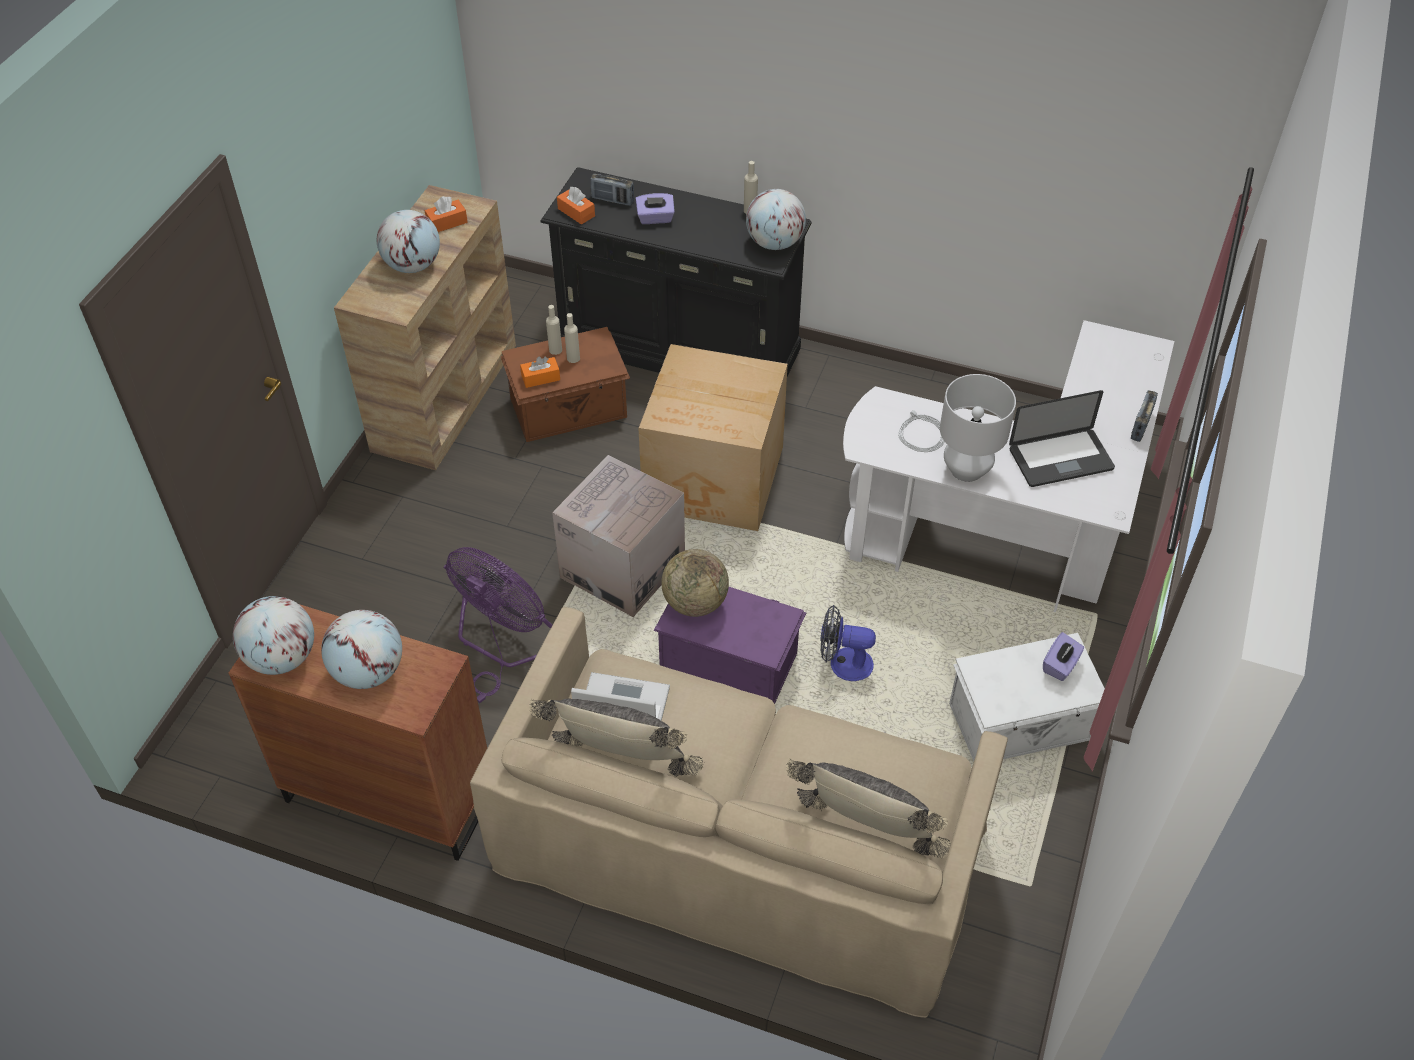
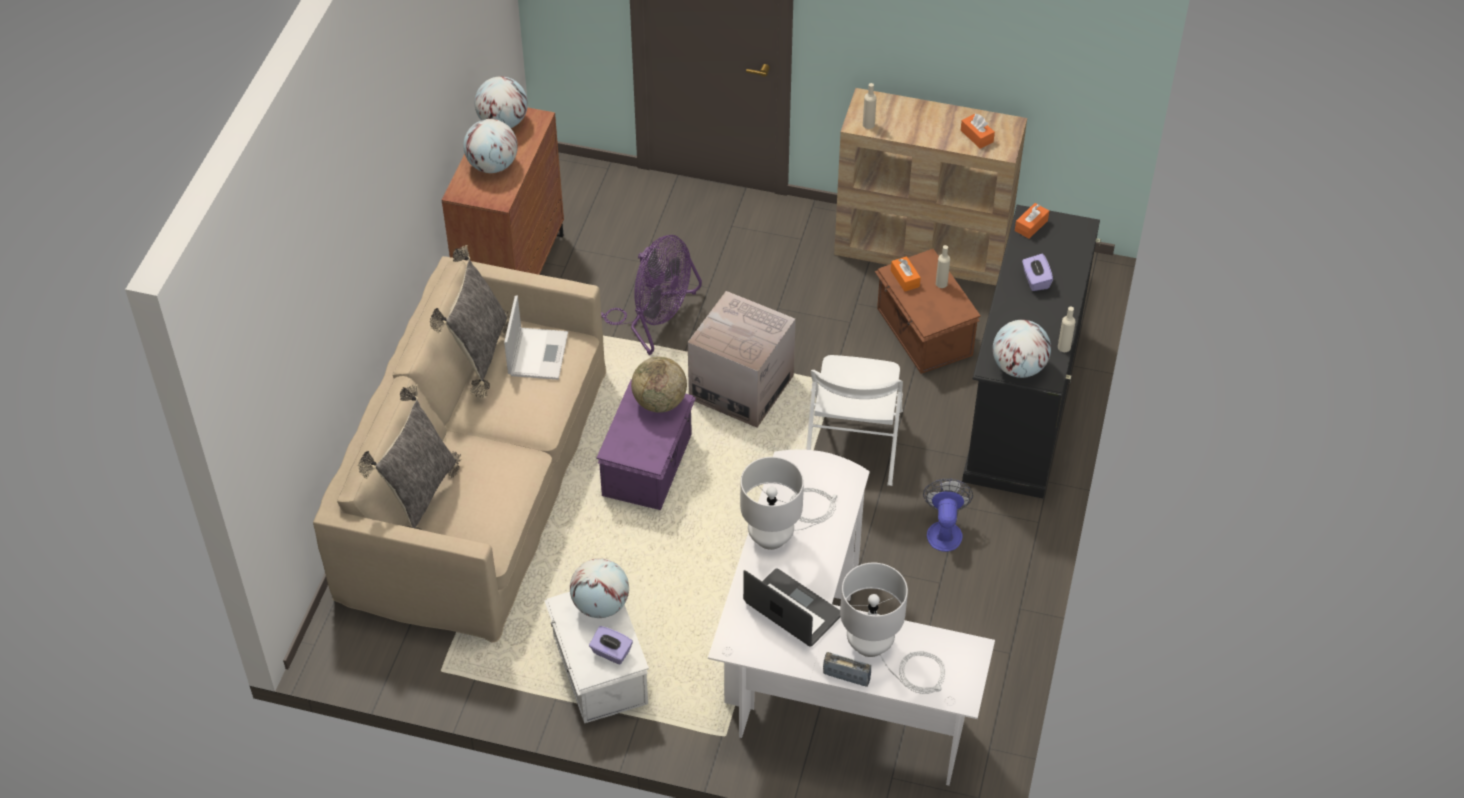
camera: 85 degrees right, 0 degrees up
(412, 265) = (915, 124): globe -> globe (600, 605)
(573, 358) = (933, 297): beige bottle -> beige bottle (868, 124)
(612, 200) = (1055, 248): radio -> none
(715, 479) = (853, 442): cardboard box -> white chair
(843, 663) = (653, 543): fan -> fan (944, 530)
(1060, 459) = (792, 609): laptop -> laptop turned 150 degrees clockwise
(1111, 392) = (890, 655): none -> grey table lamp

